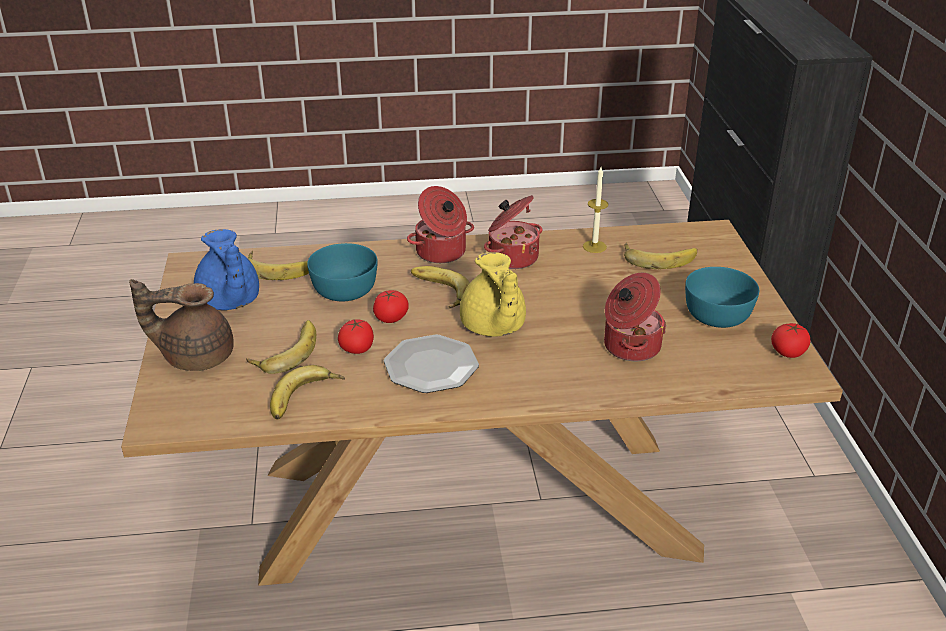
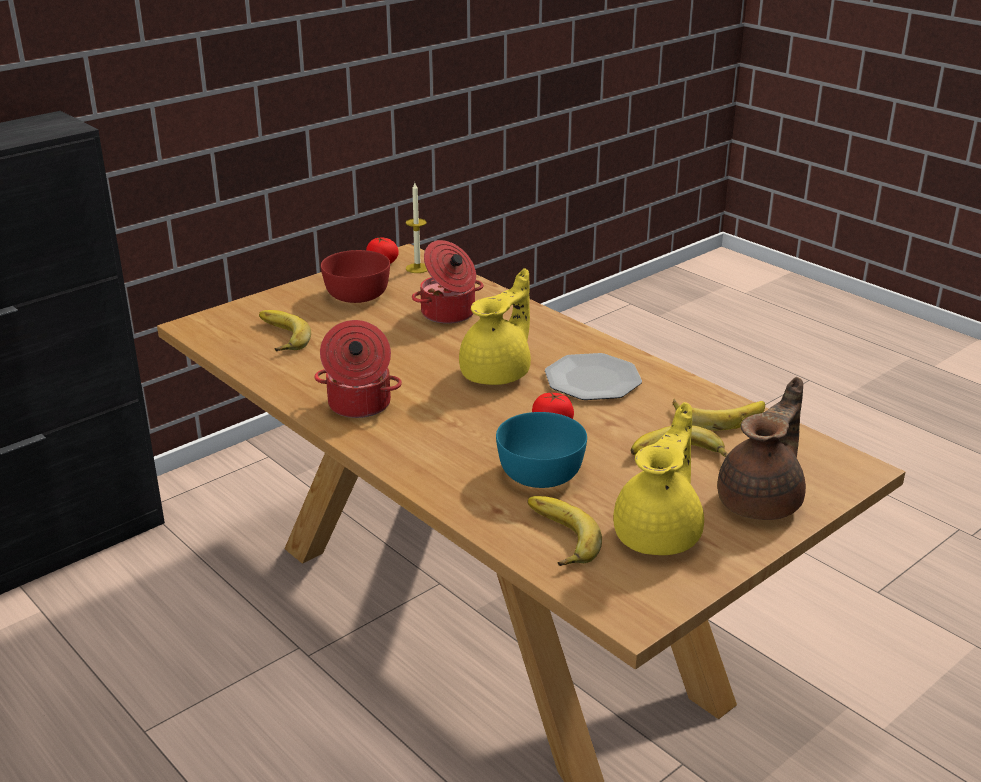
camera: 125 degrees left, 5 degrees down
(195, 356) = (762, 501): brown teapot -> brown teapot turned 105 degrees counterclockwise
(229, 302) = (660, 534): blue teapot -> yellow teapot
(357, 349) = (621, 422): tomato -> none
(438, 292) = (476, 419): banana -> none
(441, 253) = (396, 447): cooking pot -> none
(594, 246) = (288, 371): candle -> candle (417, 268)
(718, 315) = (356, 294): turquoise bowl -> red bowl

